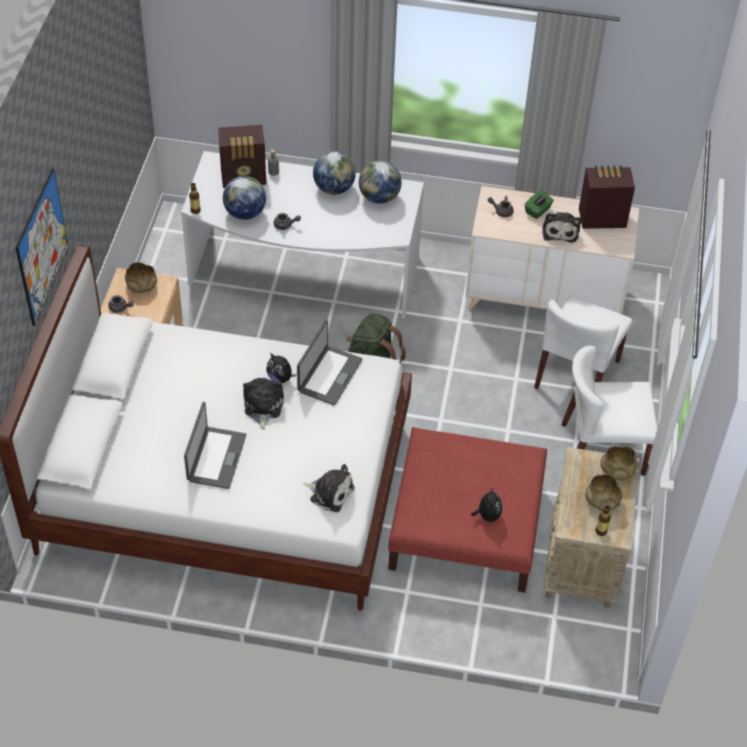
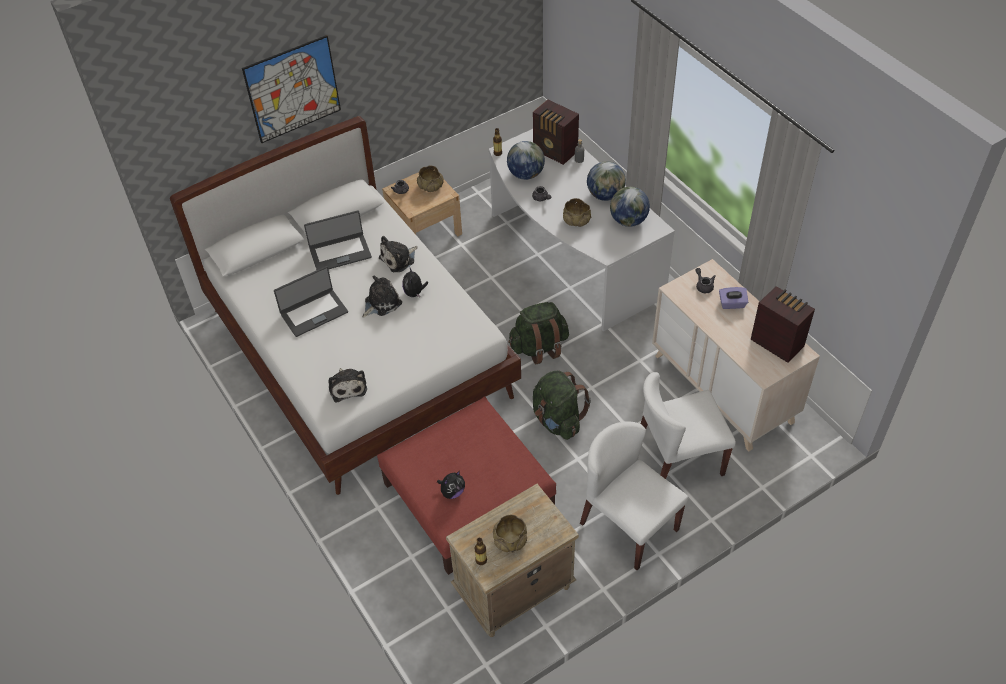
camera: 50 degrees right, 0 degrees up
(329, 375) = (445, 313): laptop -> laptop (340, 253)
(457, 413) = (557, 420): none -> green backpack
(538, 211) = (732, 304): green tissue box -> purple tissue box
(560, 230) = (731, 329): plush toy -> plush toy (399, 259)
(617, 470) = (550, 529): beige bowl -> beige bowl (576, 221)

